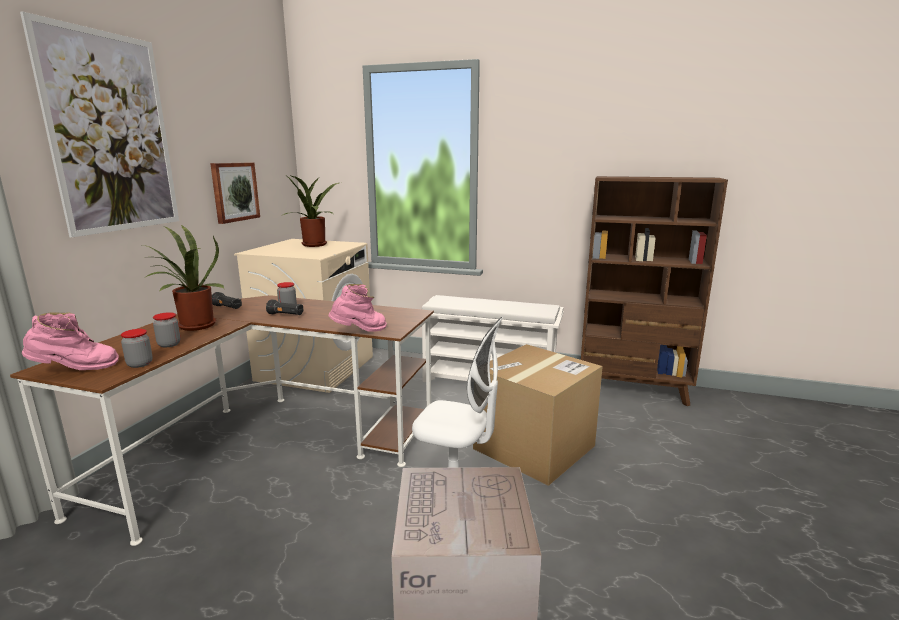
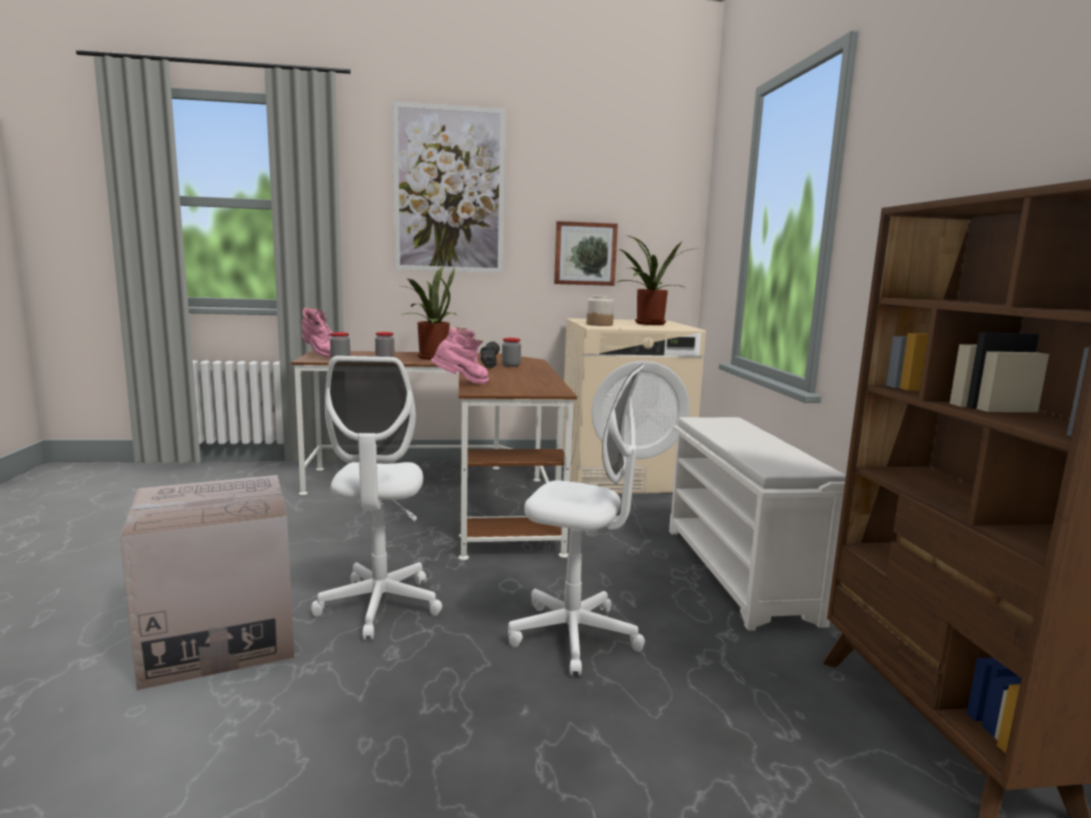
camera: 65 degrees right, 5 degrees down
(305, 254) = (599, 324): none -> jar
(360, 332) = (462, 385): pink boot -> pink boot turned 75 degrees counterclockwise
(534, 447) = (574, 636): cardboard box -> white office chair

